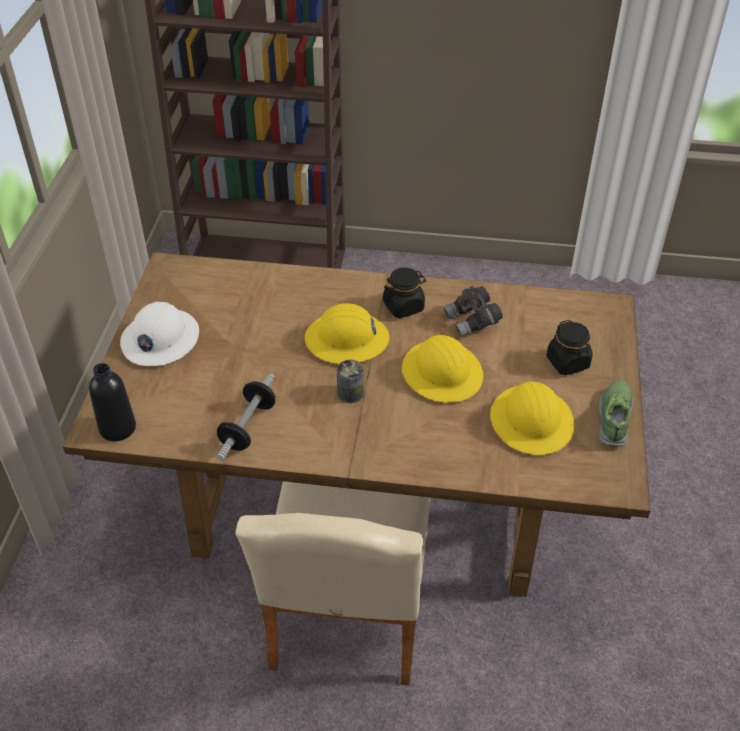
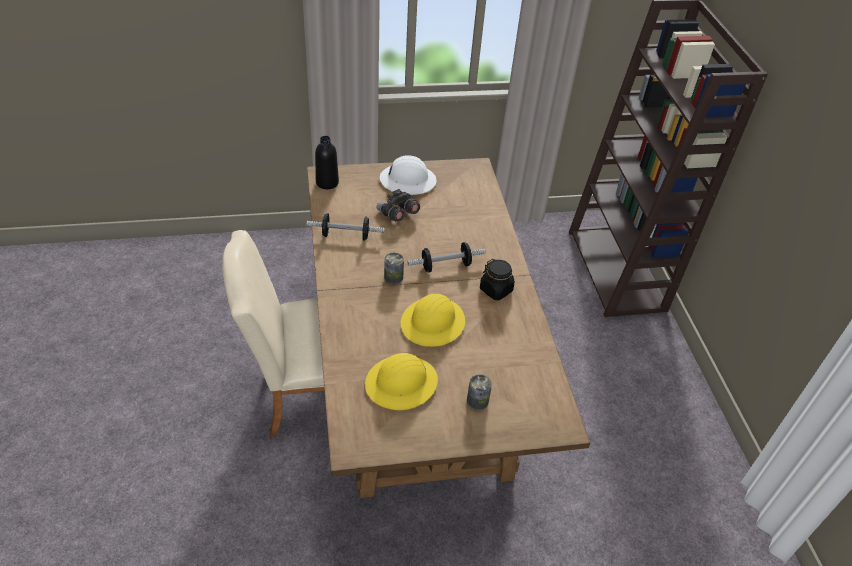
camera: 70 degrees right, 0 degrees up
(347, 340) = (445, 266): yellow hard hat -> dumbbell
(472, 321) = (498, 333): grey binoculars -> grey binoculars (397, 214)
(568, 362) = (477, 400): black jar -> can
(615, 418) = (424, 439): shoe -> none

